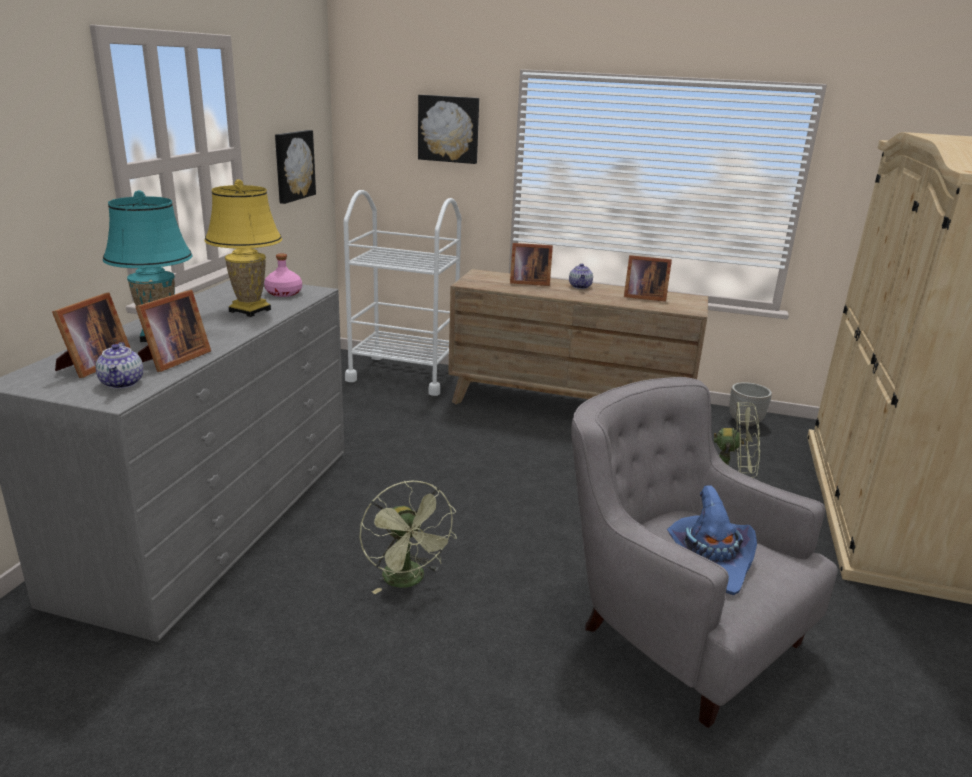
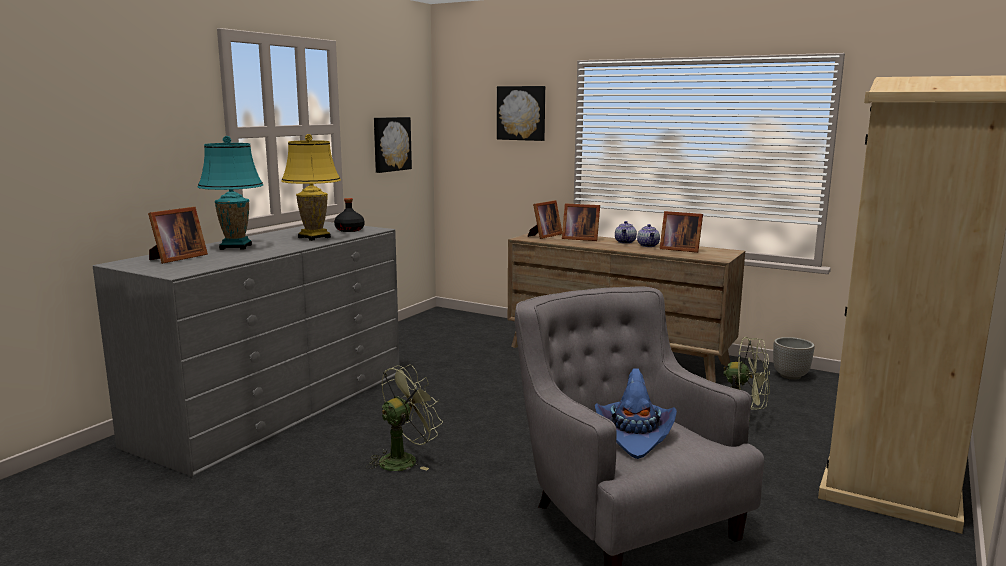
camera: 15 degrees right, 10 degrees down
(123, 383) = (188, 266): teapot -> teapot (648, 245)
(172, 360) = (232, 258): picture frame -> picture frame (544, 236)
(283, 293) = (349, 230): pink bottle -> black bottle
(404, 375) = (480, 326): white cart -> none
(408, 580) = (404, 459): green fan -> green fan turned 120 degrees counterclockwise

